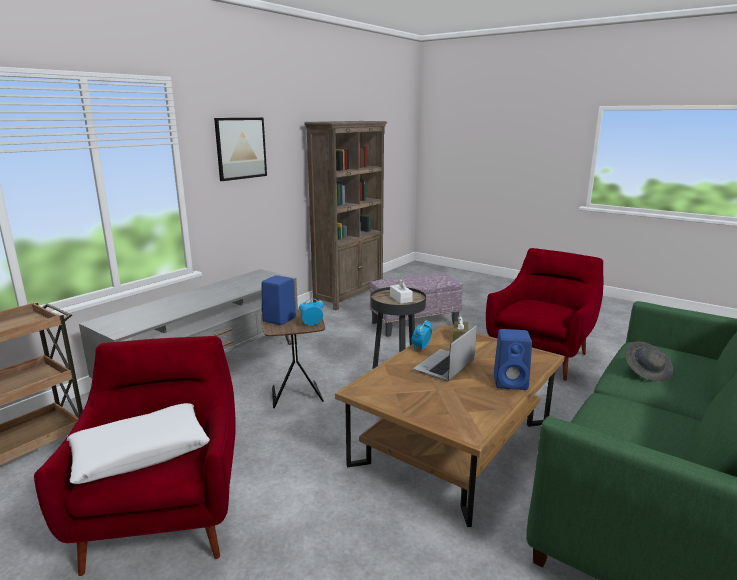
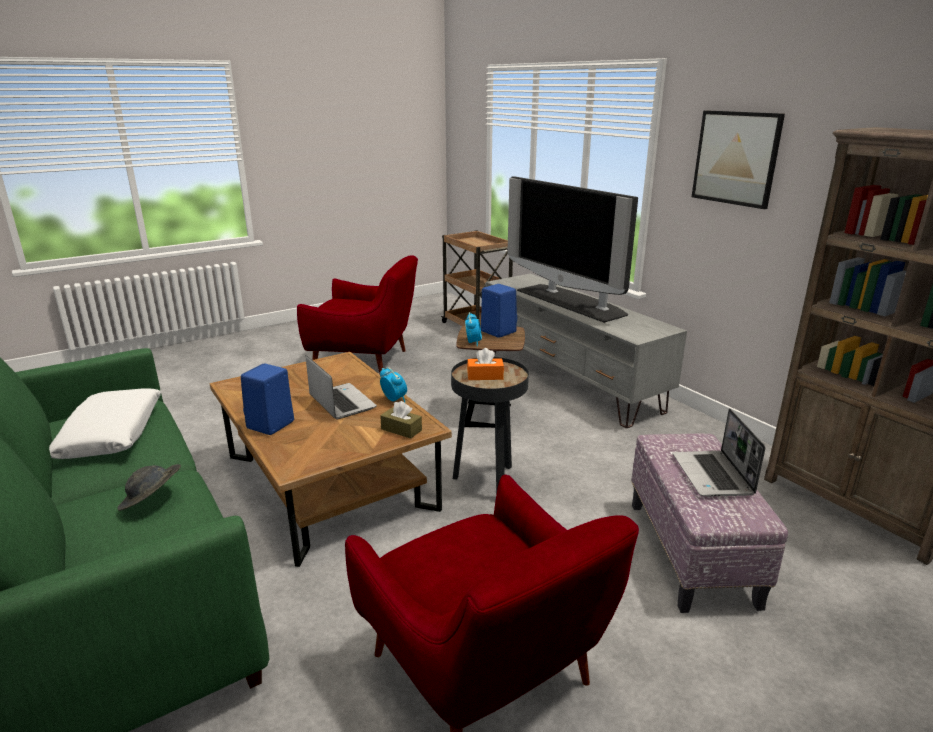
camera: 110 degrees right, 5 degrees up
(140, 452) = (348, 305): white pillow -> white pillow (112, 434)
(197, 298) = (571, 302): none -> television
(400, 298) = (485, 376): white tissue box -> orange tissue box
(418, 278) = (713, 475): none -> laptop

